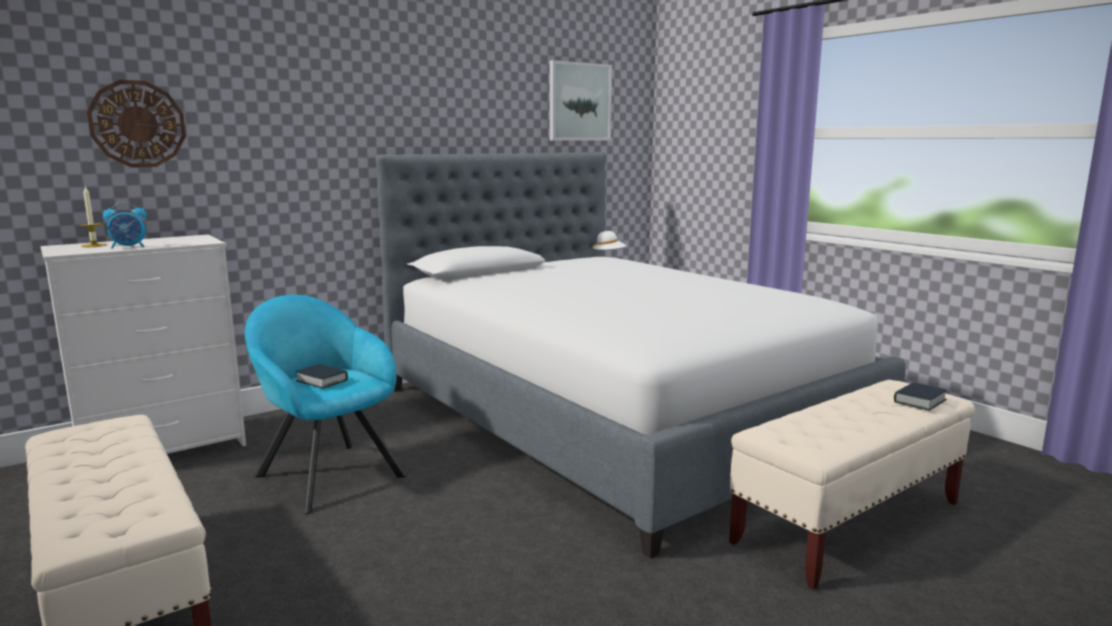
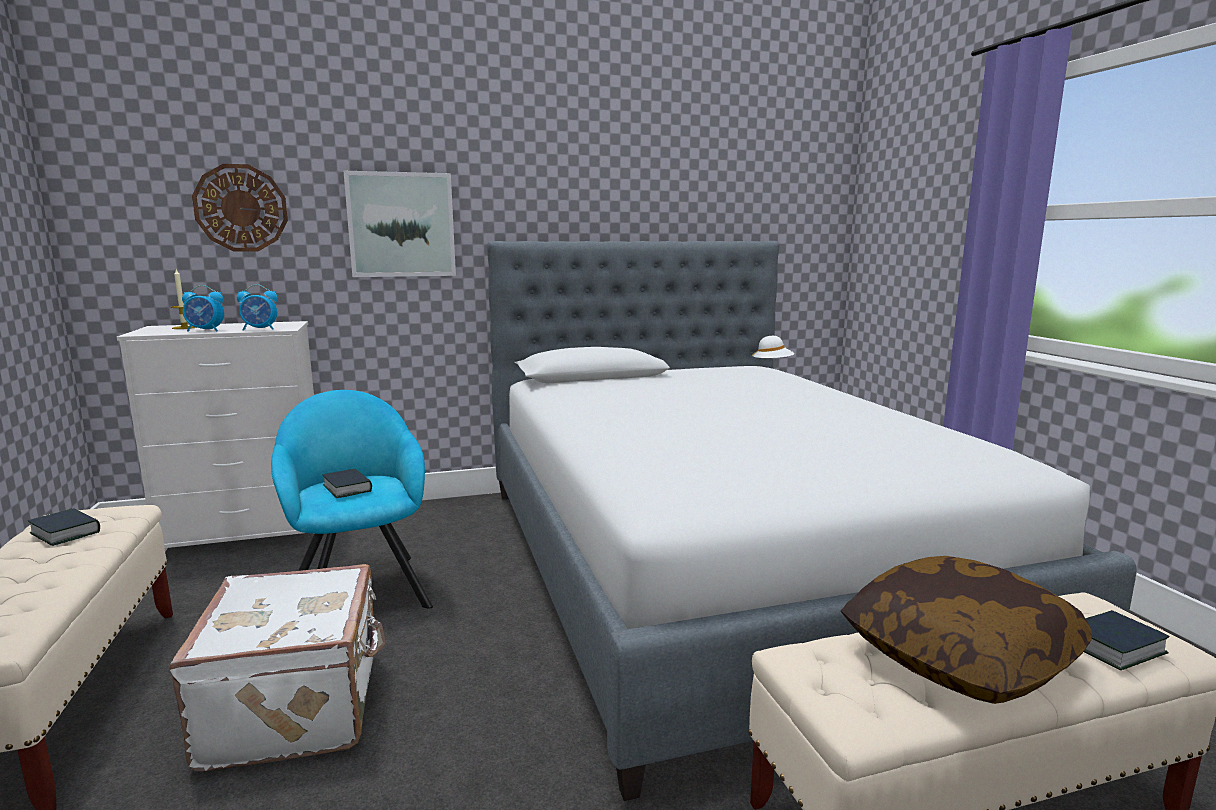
camera: 20 degrees right, 0 degrees up
(92, 443) = (65, 533): none -> book
(185, 243) = (260, 329): none -> alarm clock
(357, 557) = (299, 706): none -> white suitcase
(579, 102) = (750, 181): picture -> picture (401, 225)
(847, 417) = (958, 656): none -> pillow

